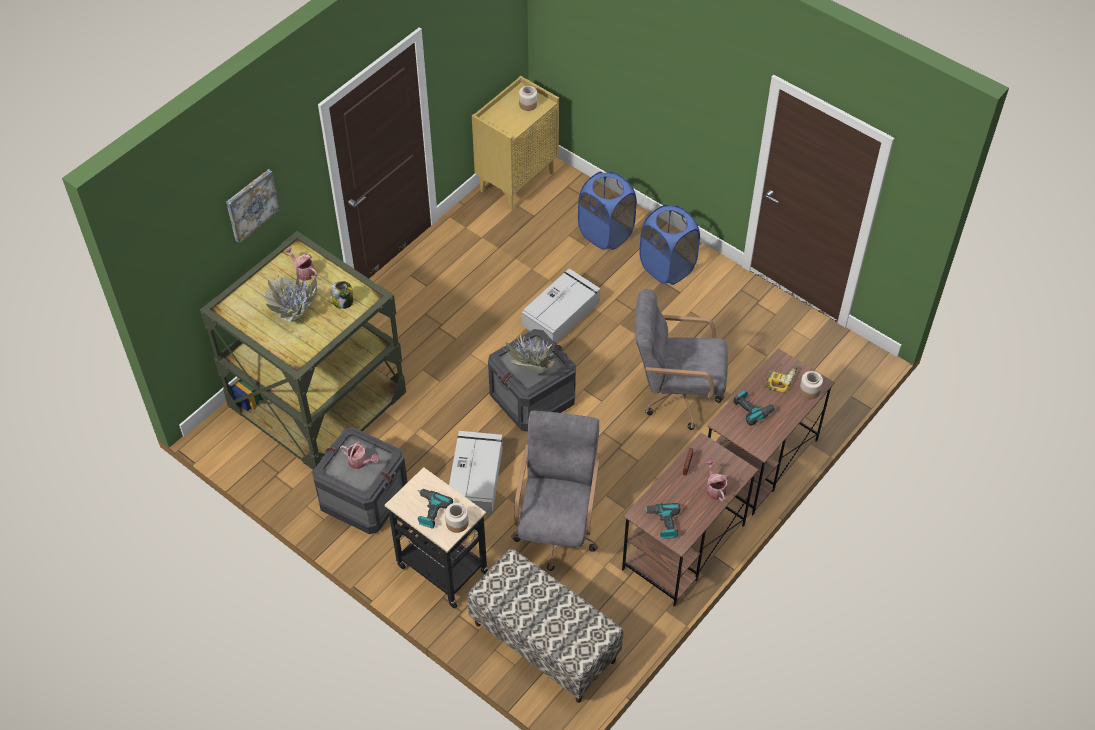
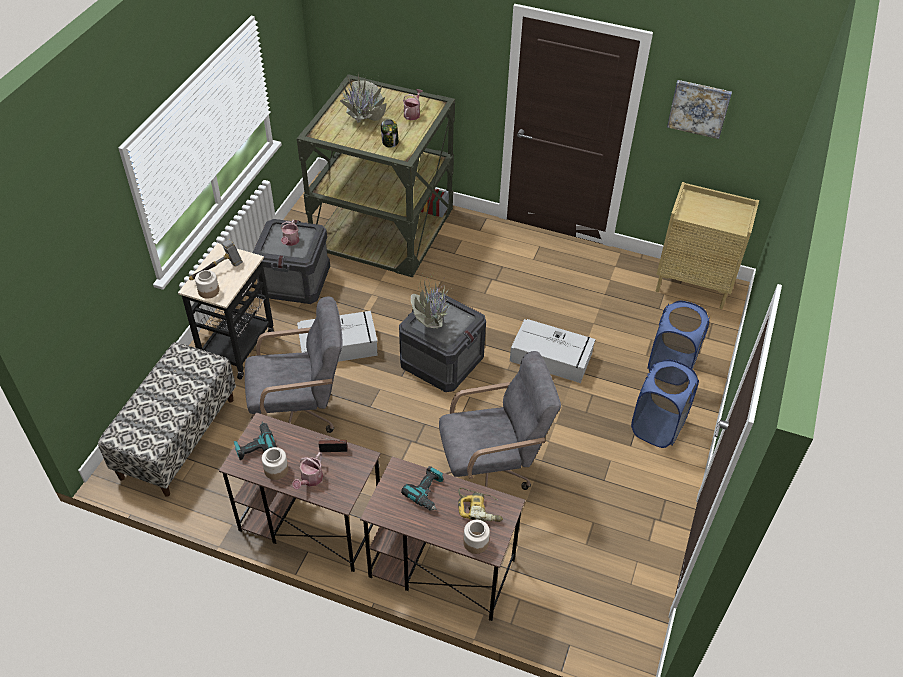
camera: 70 degrees right, 5 degrees down
(251, 205) = (421, 33): picture -> picture (699, 108)
(430, 511) = (217, 271): power drill -> hammer
(528, 104) = (728, 217): jar -> jar (276, 470)
(675, 398) = (491, 473): grey office chair -> grey office chair turned 90 degrees clockwise
(714, 488) = (310, 480): watering can -> watering can turned 150 degrees clockwise

